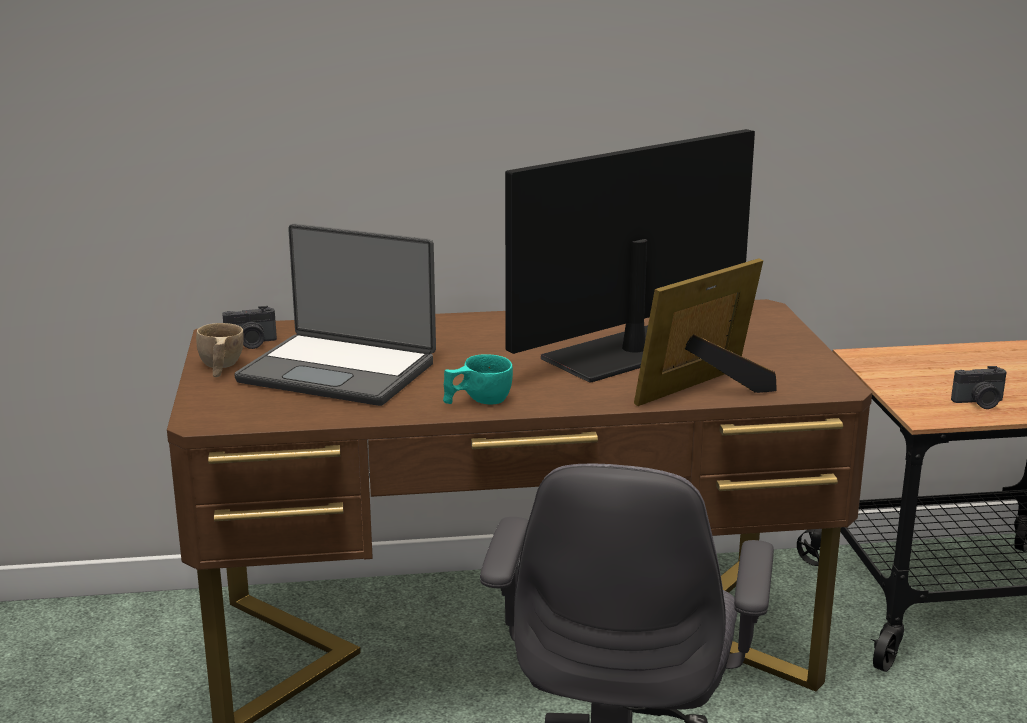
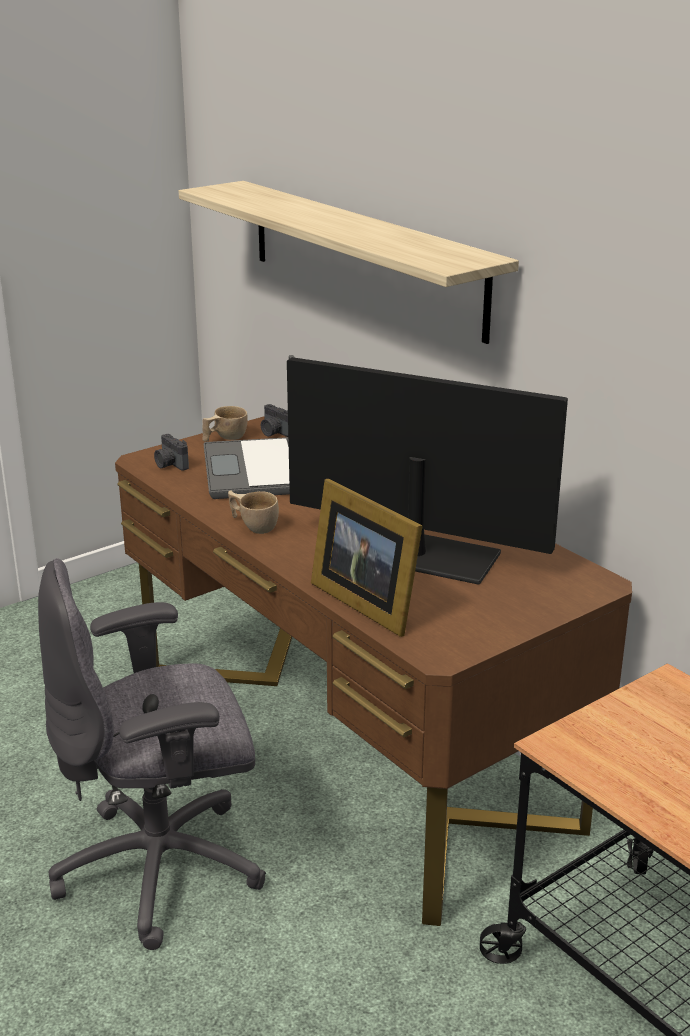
camera: 60 degrees right, 5 degrees up
(323, 84) = (363, 256): none -> shelf
(477, 401) = (253, 525): turquoise cup -> beige cup
(706, 390) = (366, 601): picture frame -> picture frame turned 150 degrees counterclockwise
(980, 403) = (629, 771): camera -> camera (170, 464)

